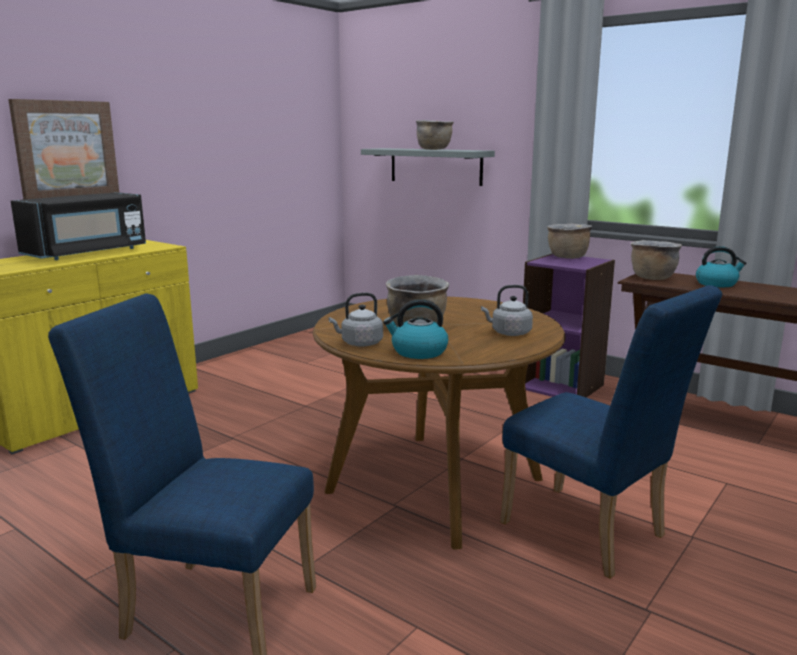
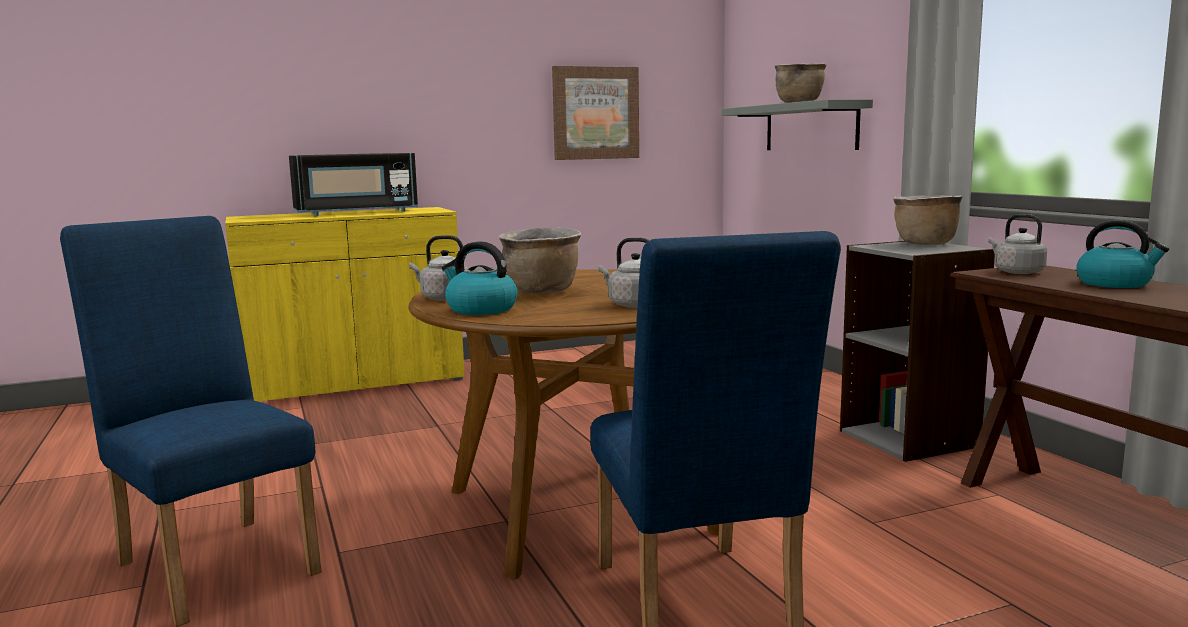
camera: 30 degrees right, 5 degrees down
(66, 151) = (357, 109): picture -> picture (595, 113)
(562, 386) = (909, 438): purple bookcase -> grey bookcase
(652, 278) = (1016, 272): brown cooking pot -> grey kettle

